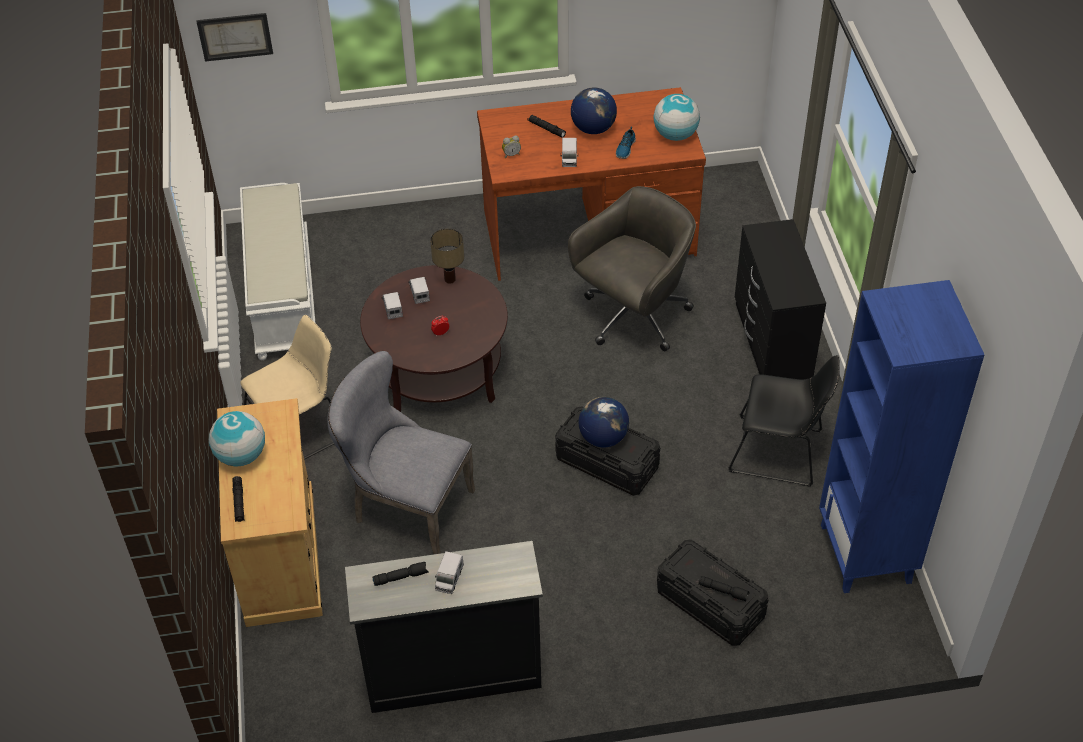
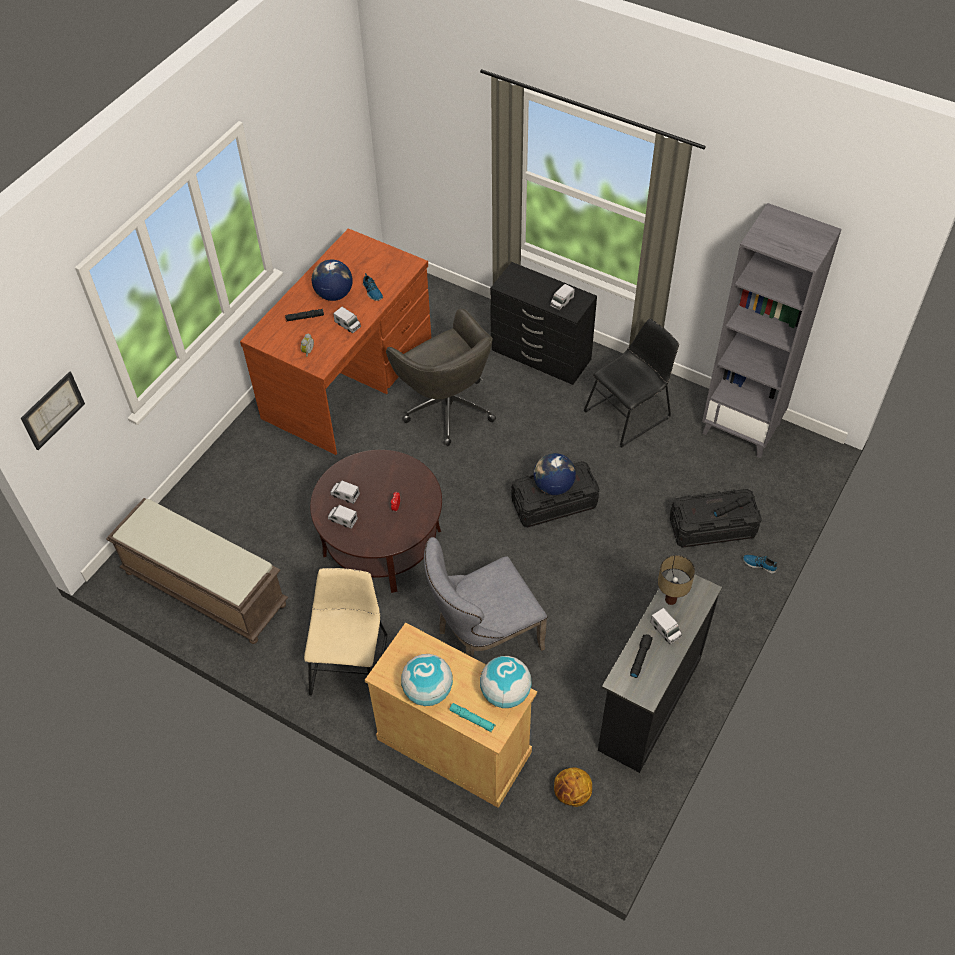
camera: 50 degrees left, 5 degrees up
(239, 502) = (472, 719): black flashlight -> turquoise flashlight
(282, 294) = (203, 589): white bench -> brown bench
(305, 673) = (572, 794): none -> basketball
(450, 279) = (351, 469): table lamp -> table lamp (670, 599)
(633, 317) = (447, 407): grey office chair -> grey office chair turned 150 degrees clockwise
(675, 135) = (389, 260): globe -> globe (505, 693)
(706, 671) = (759, 564): none -> shoe
(785, 283) = (561, 302): none -> toy truck
(866, 554) = (742, 428): blue bookcase -> grey bookcase

